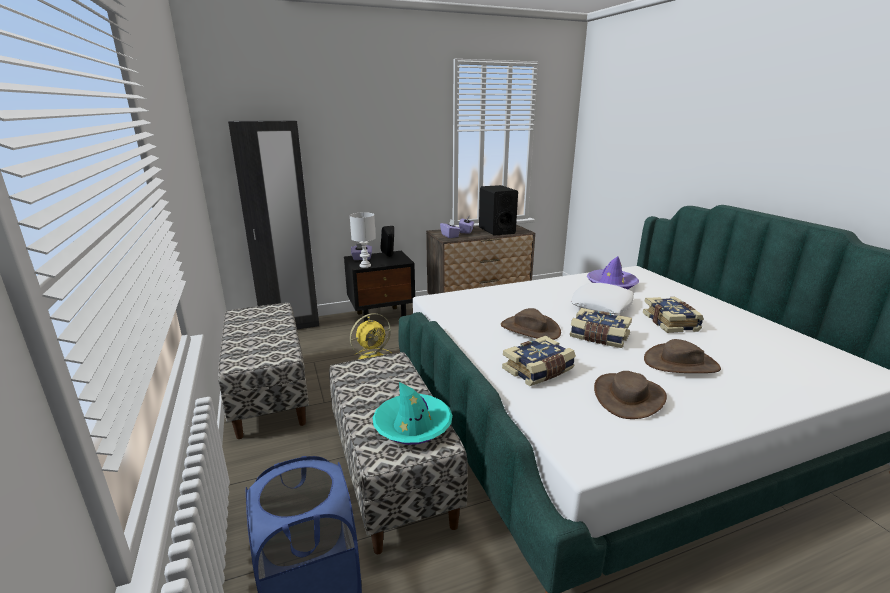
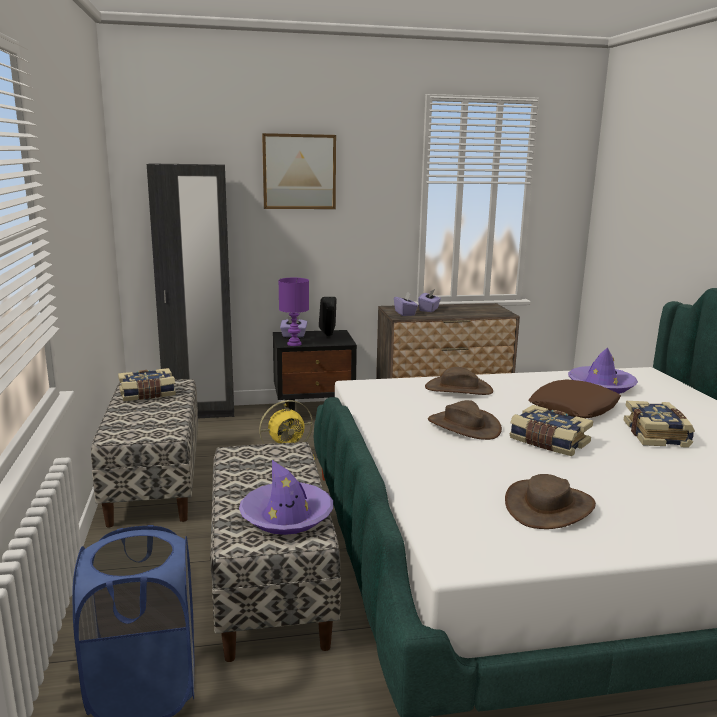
camera: 10 degrees right, 5 degrees down
(357, 125) = (299, 171): none -> picture
(365, 266) = (294, 344): white table lamp -> purple table lamp
(413, 426) = (287, 516): turquoise hat -> purple hat
(496, 230) = (469, 311): black speaker -> none
(539, 371) = (451, 470): book -> book (147, 394)
(602, 304) = (574, 407): white pillow -> brown pillow
(681, 363) = (641, 480): brown hat -> brown hat (458, 389)

